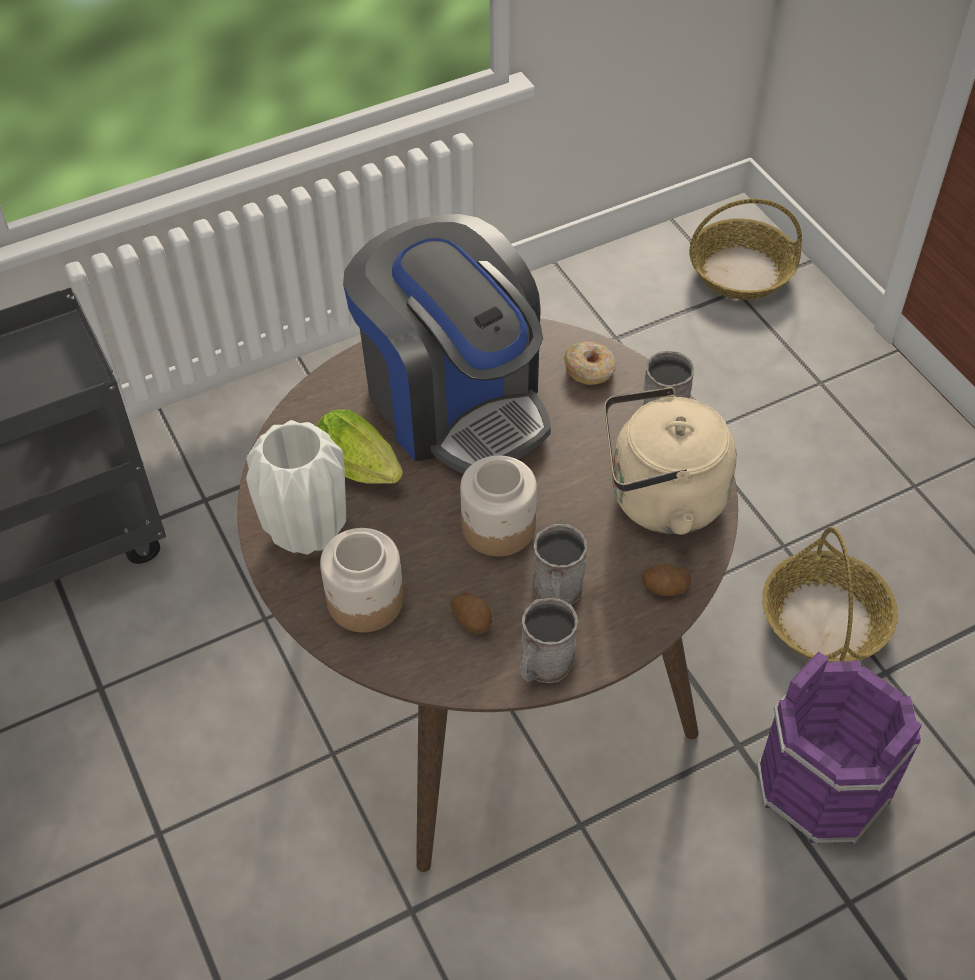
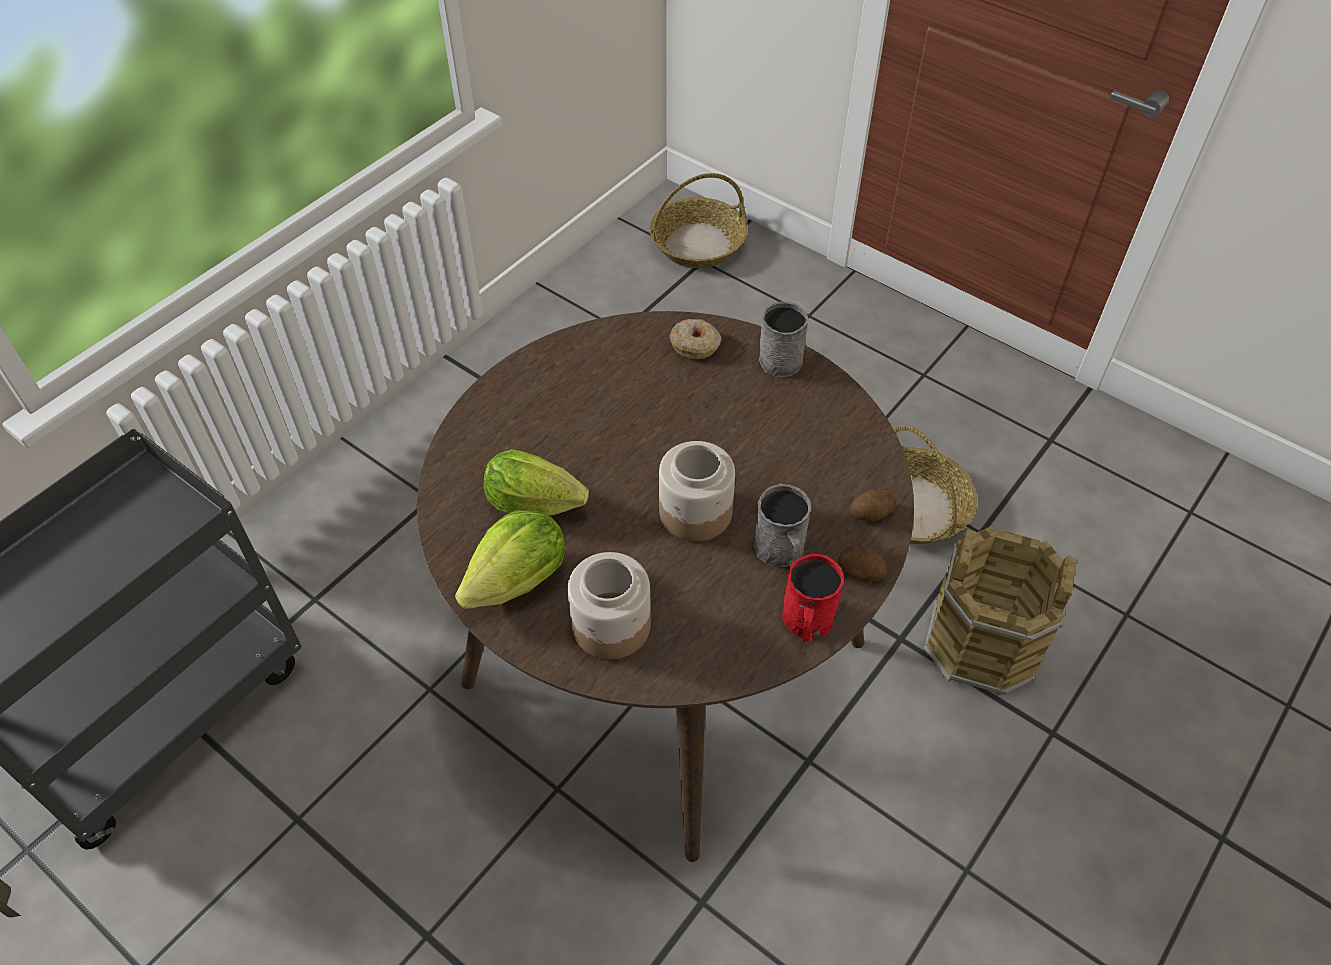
camera: 25 degrees left, 0 degrees up
(308, 532) = (519, 581): white vase -> lettuce
(454, 401) = (589, 412): coffee machine -> none
(472, 620) = (721, 606): potato -> potato (861, 571)
(542, 665) = (807, 623): grey mug -> red mug
(659, 499) = (821, 438): beige kettle -> none
(822, 785) = (981, 644): purple bucket -> brown bucket

